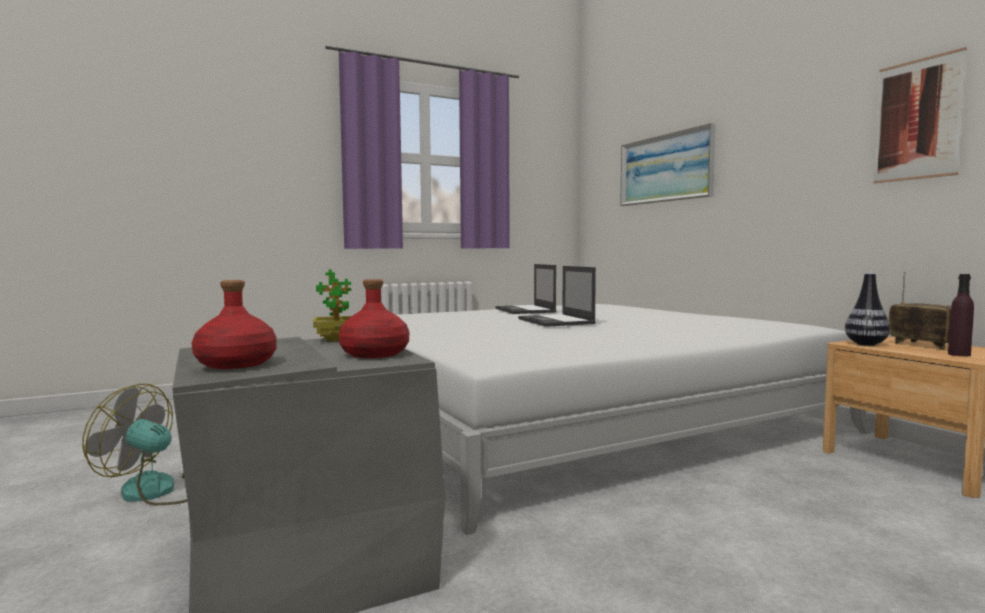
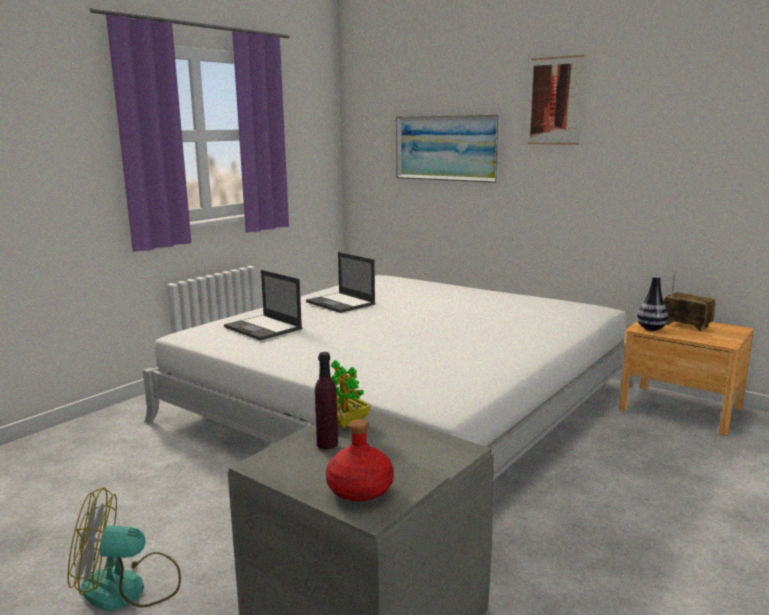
camera: 25 degrees left, 10 degrees up
(375, 354) = (425, 443): red bottle -> none
(556, 321) = (402, 325): laptop -> laptop (264, 328)
(917, 119) = (679, 147): picture -> picture (555, 101)
(959, 354) = (714, 337): purple bottle -> purple bottle (327, 444)

